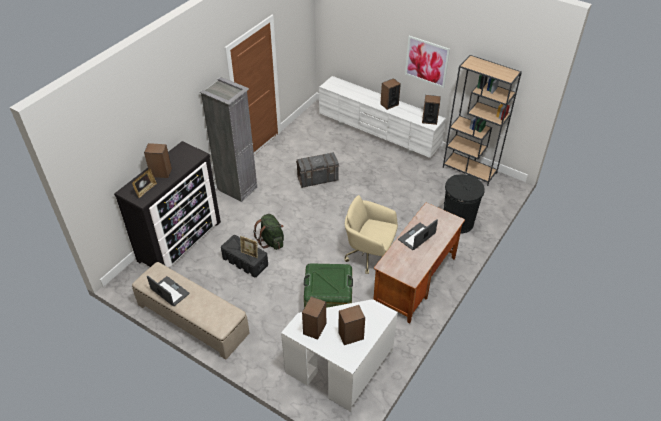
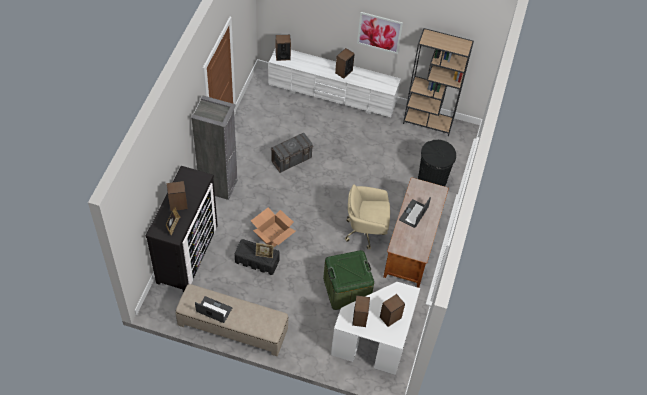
camera: 20 degrees left, 10 degrees up
(271, 241) = (273, 235): green backpack -> cardboard box
(429, 120) = (386, 83): speaker -> speaker (282, 56)

